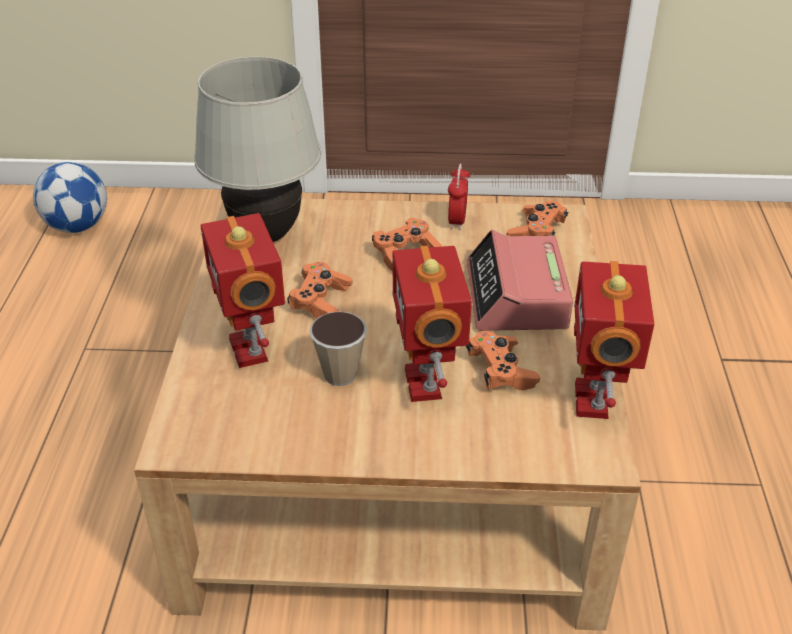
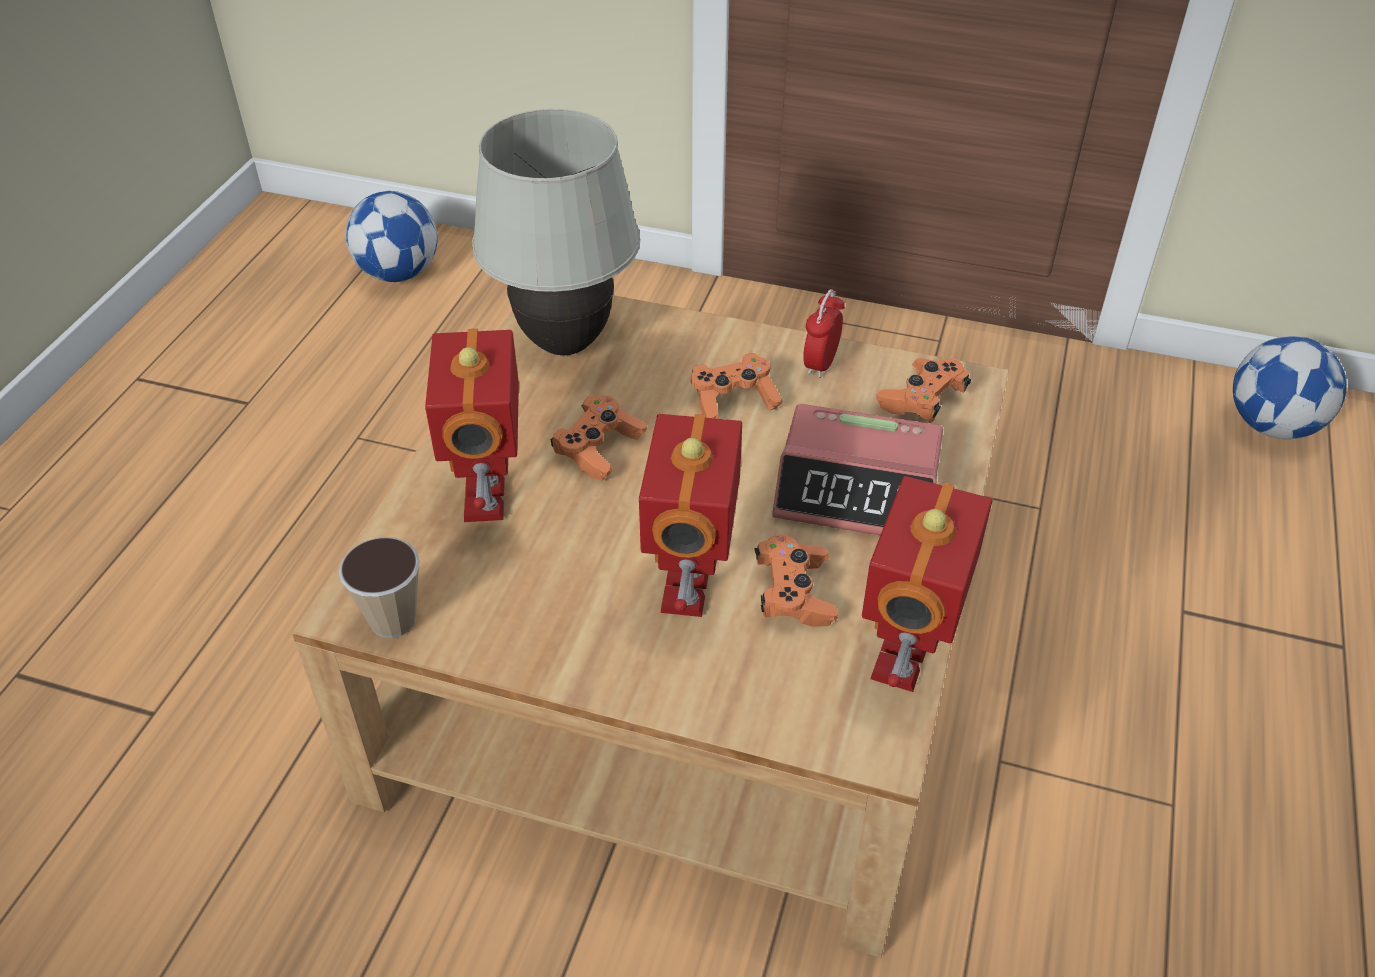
camera: 15 degrees right, 5 degrees up
(340, 375) = (585, 556): cup -> cup (393, 620)
(516, 297) = (857, 489): alarm clock -> alarm clock turned 90 degrees counterclockwise
(734, 232) = (1272, 426): none -> football

